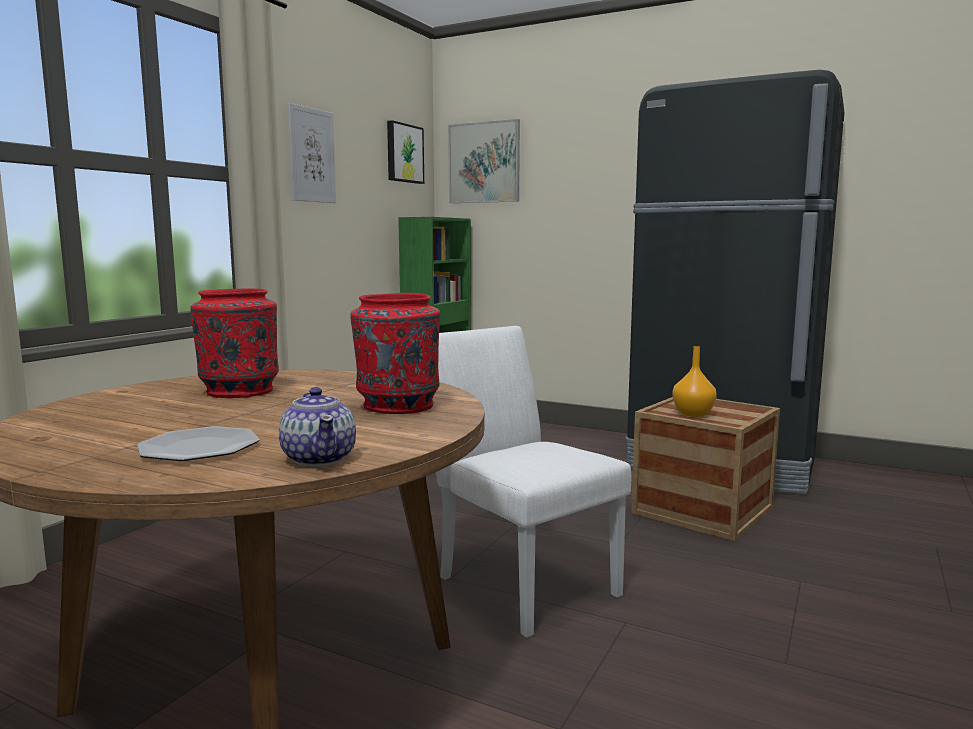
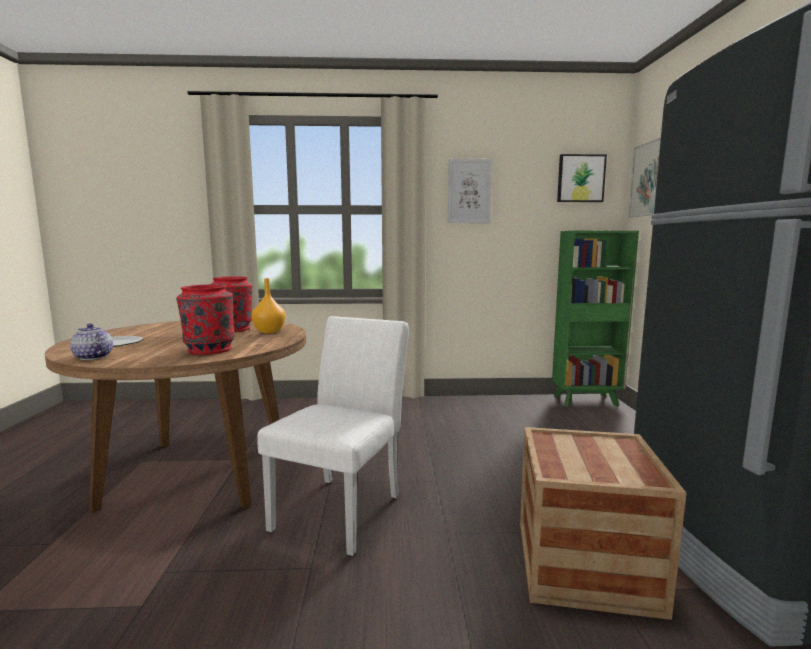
camera: 60 degrees right, 0 degrees up
(319, 458) = (93, 357): teapot -> teapot turned 90 degrees clockwise
(692, 414) = (567, 451): orange vase -> orange vase (269, 331)

